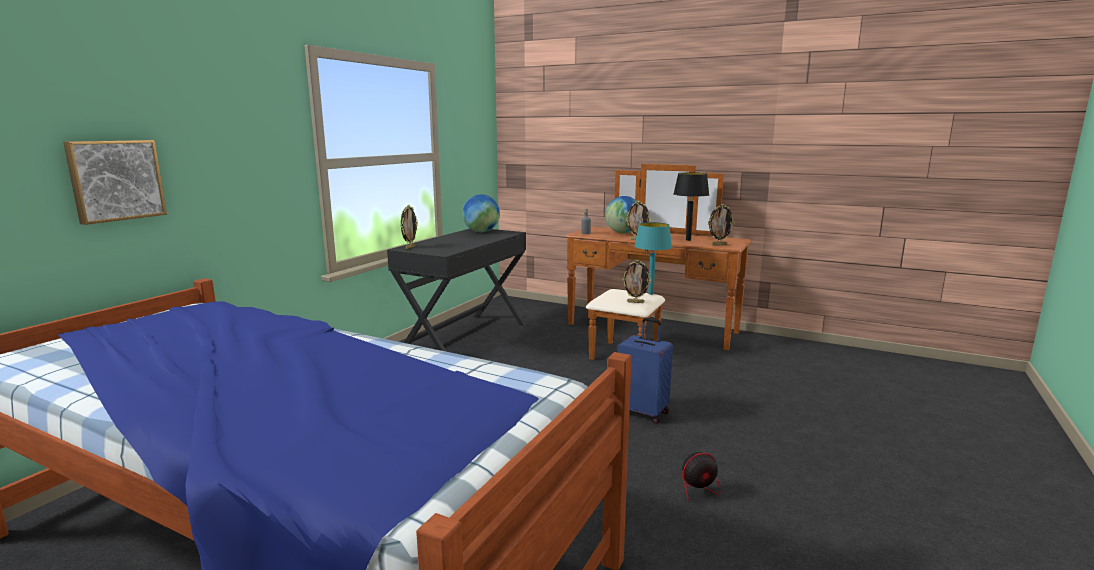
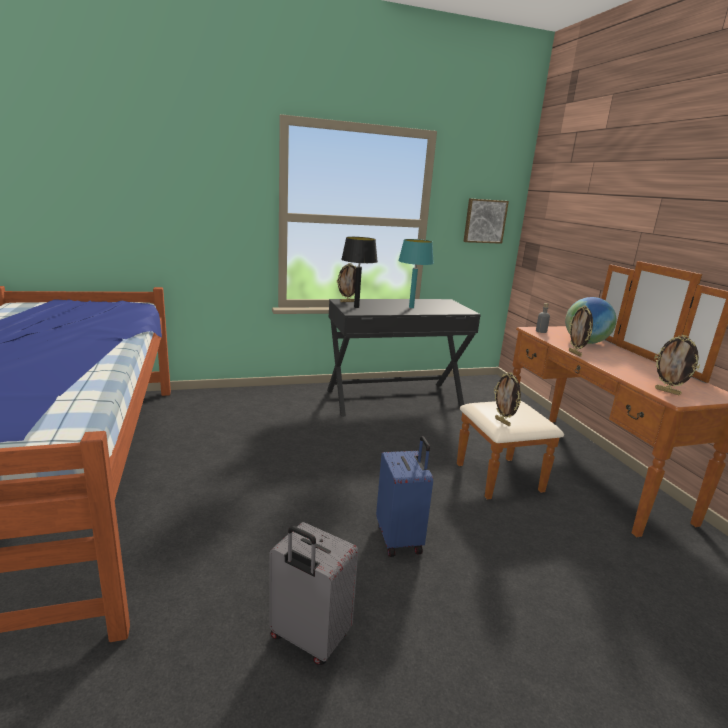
camera: 45 degrees right, 5 degrees up
(115, 180) = (109, 210): picture -> picture (484, 221)
(481, 232) = (442, 304): globe -> none
(650, 293) = (544, 421): turquoise table lamp -> turquoise table lamp (411, 307)
(688, 240) = (642, 373): black table lamp -> black table lamp (356, 307)
(702, 482) = (308, 638): fan -> grey suitcase

